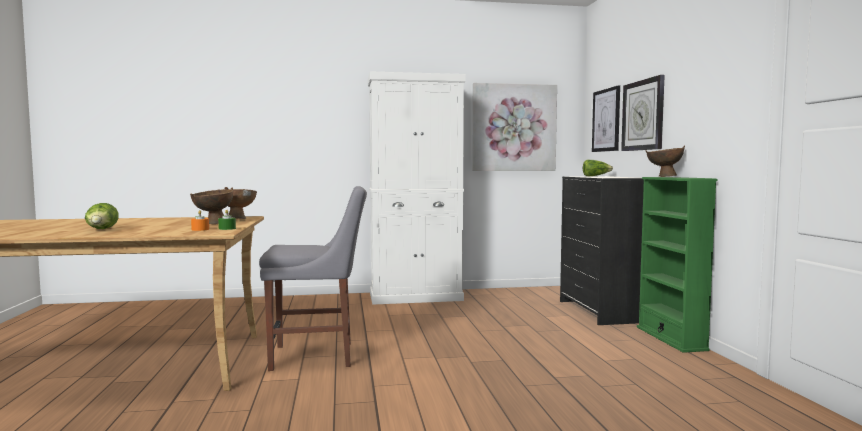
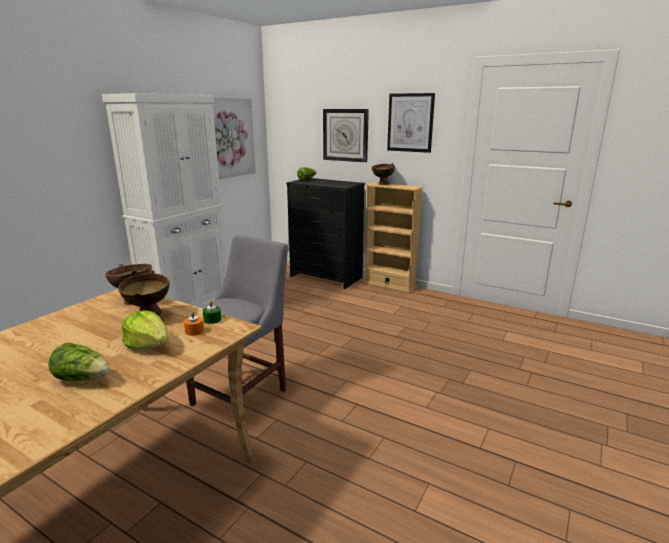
camera: 50 degrees left, 15 degrees up
(163, 228) = (149, 345): none -> lettuce
(606, 120) = (299, 132): picture -> picture (410, 122)
(671, 338) = (389, 285): green bookcase -> beige bookcase

